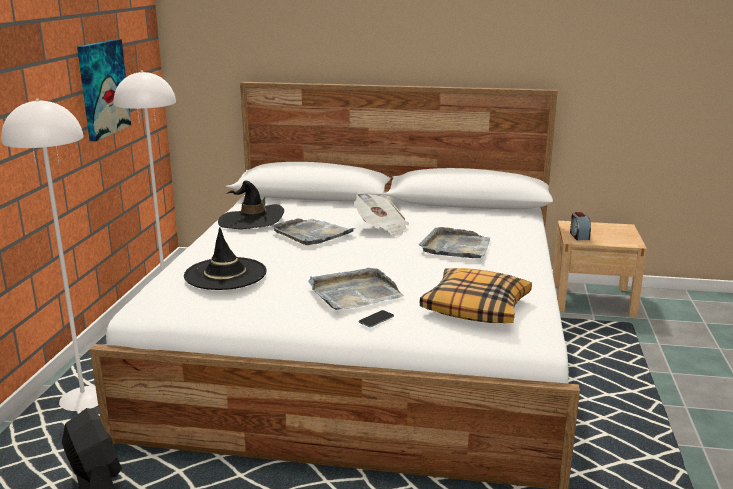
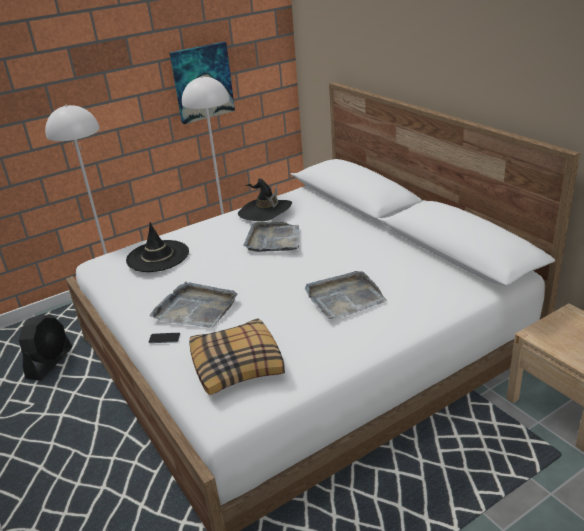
camera: 50 degrees right, 10 degrees up
(381, 228) = (331, 253): newspaper -> none
(579, 236) = (550, 332): alarm clock -> none

